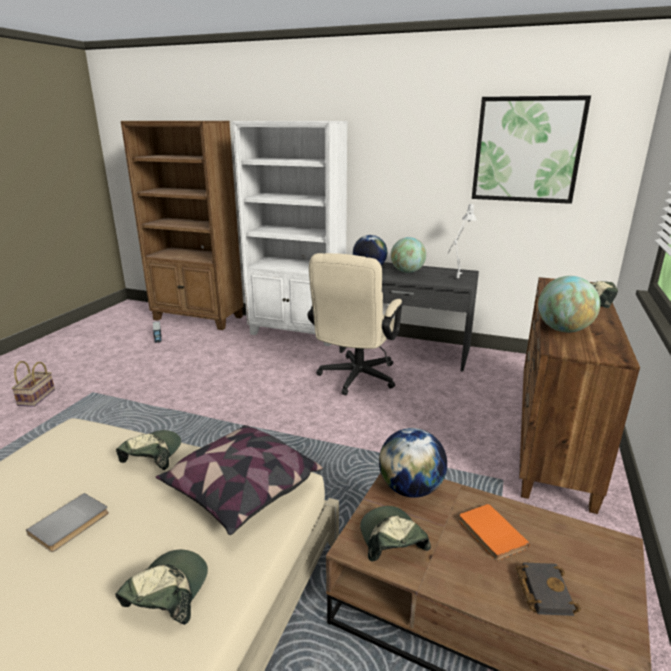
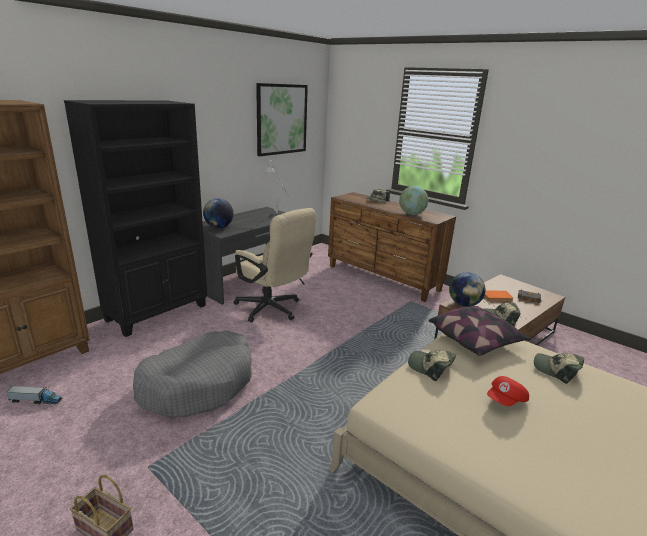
camera: 70 degrees left, 0 degrees up
(71, 524) = (506, 401): grey book -> red cap
(197, 381) = (198, 384): none -> grey dog bed
(297, 333) = (158, 312): white bookcase -> black bookcase
(407, 272) = (243, 220): globe -> none

